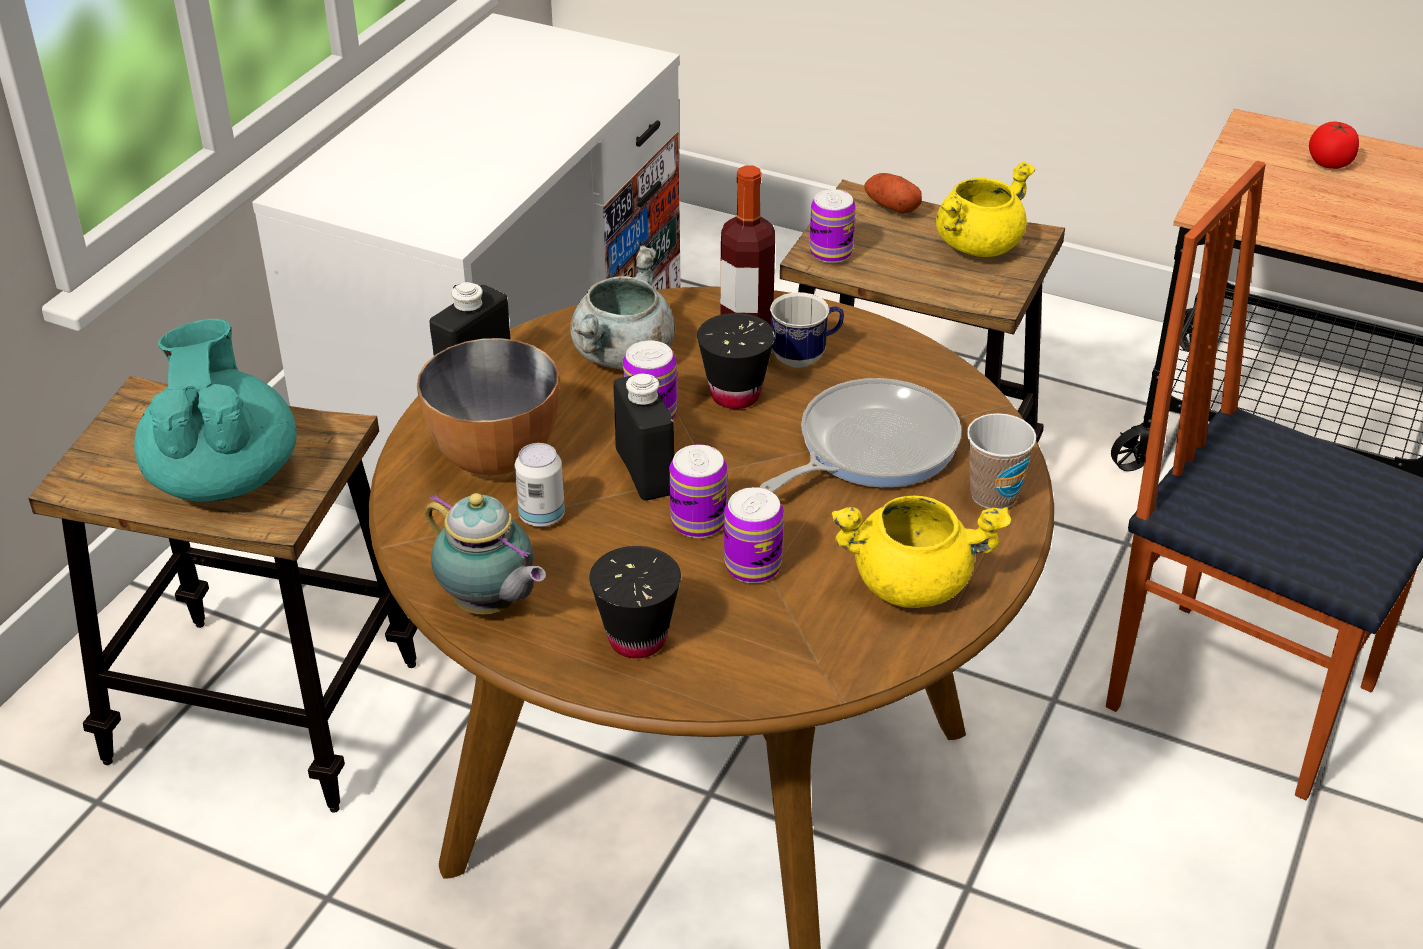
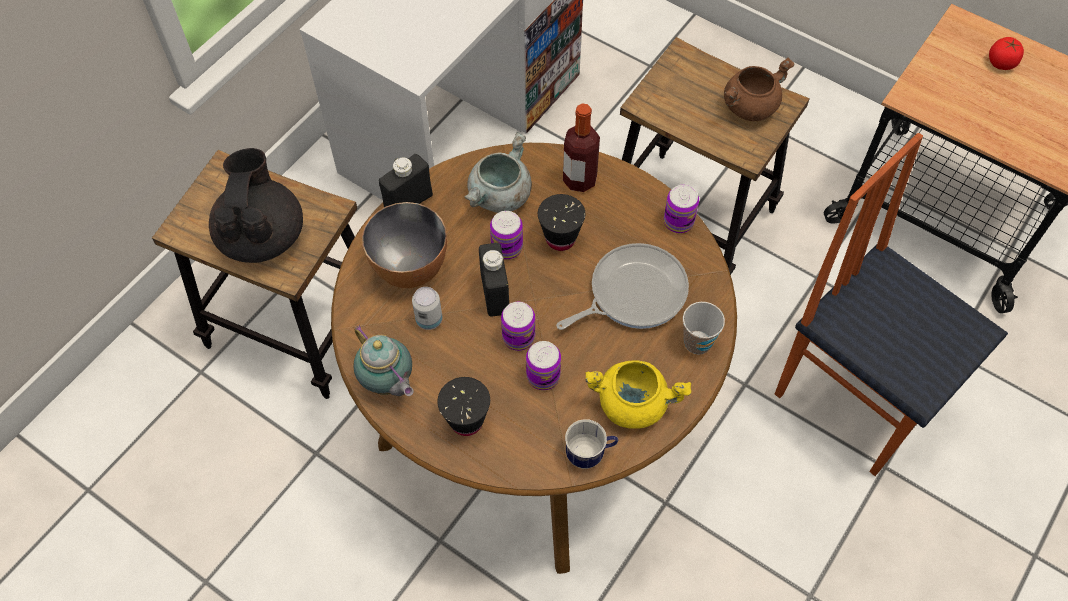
camera: 10 degrees right, 20 degrees up
(224, 476) = (262, 236): turquoise teapot -> black teapot
(806, 356) = (610, 212): mug -> mug (590, 454)
(831, 252) = (654, 101): can -> can (678, 222)
(891, 206) = (702, 65): potato -> none
(978, 244) = (750, 106): yellow cooking pot -> brown cooking pot

